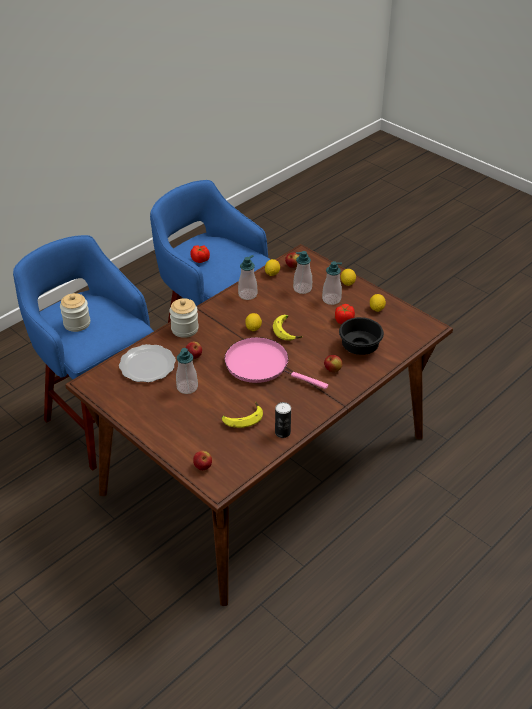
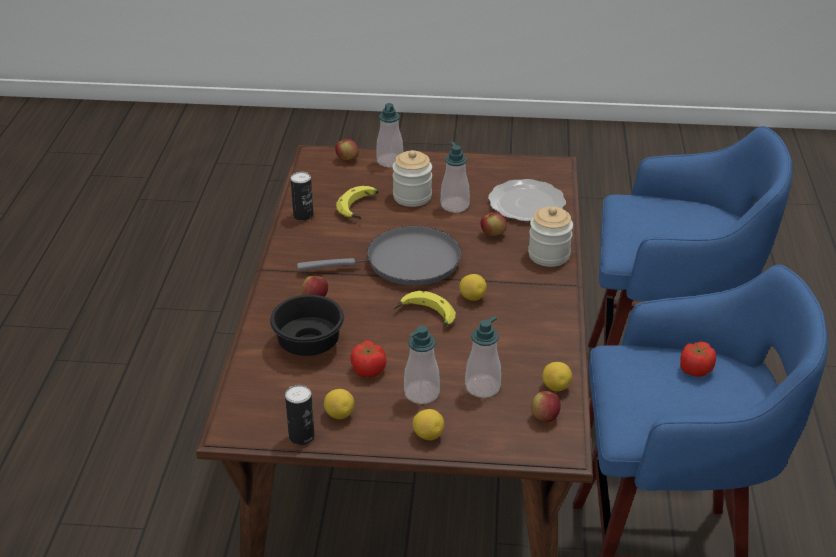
camera: 140 degrees right, 5 degrees down
(77, 323) = (680, 216): jar -> jar (412, 197)
(247, 294) = (542, 336): soap dispenser -> soap dispenser (390, 161)
(261, 365) = (406, 262): pink frying pan -> grey frying pan
(401, 308) = (301, 436): none -> can

